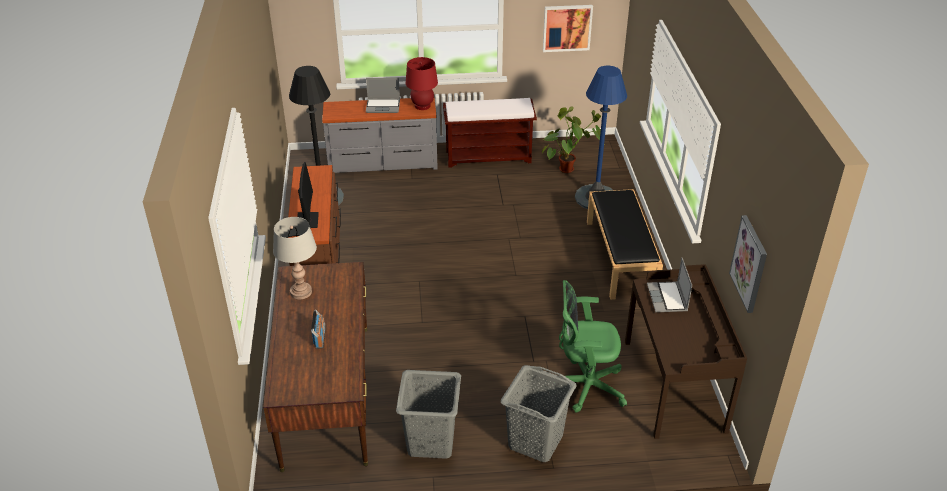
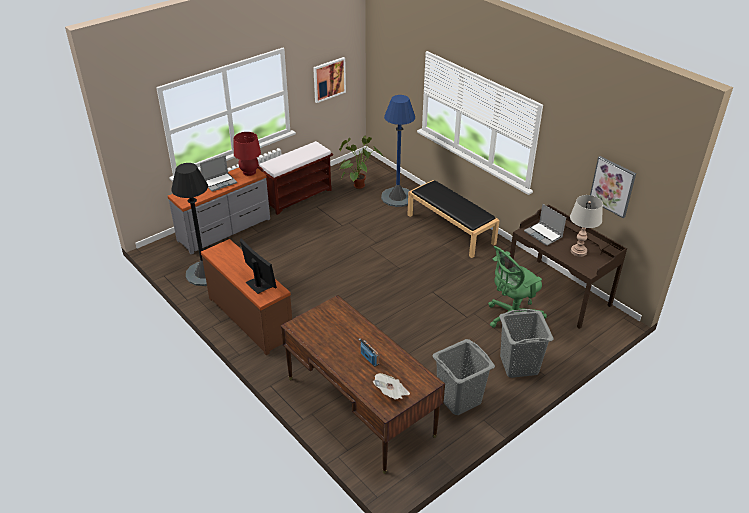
camera: 35 degrees left, 0 degrees up
(301, 292) = (319, 335): grey table lamp -> grey table lamp (578, 251)
(301, 382) = (391, 393): none -> newspaper

